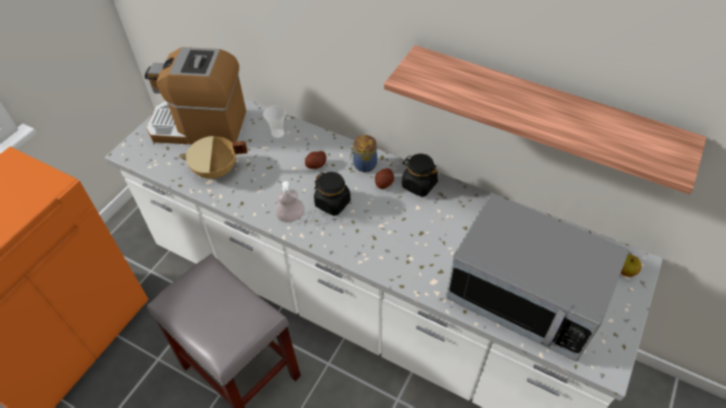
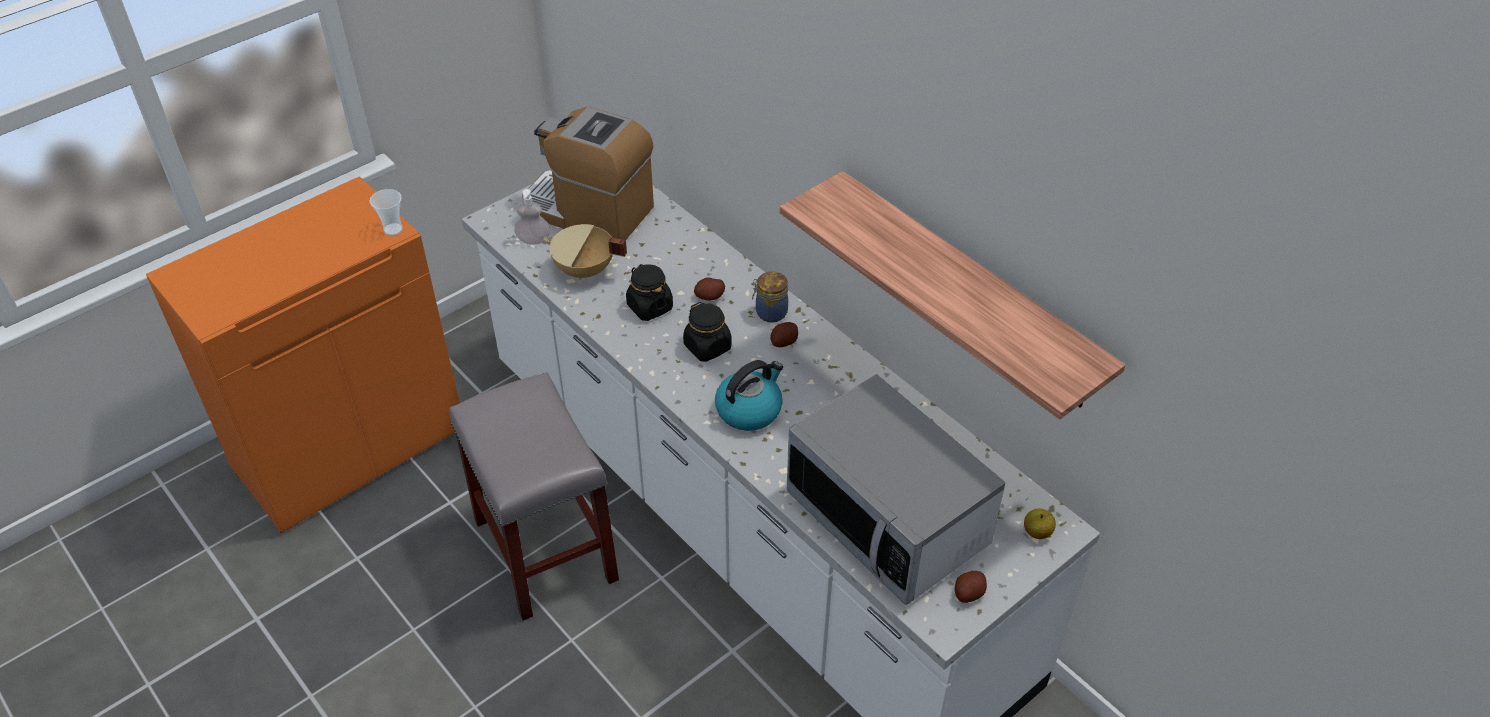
camera: 20 degrees right, 5 degrees down
(277, 134) = (680, 245): cup -> cup (393, 229)
(291, 217) = (649, 348): soap dispenser -> soap dispenser (533, 239)
(385, 242) = (749, 409): none -> kettle
(418, 185) = (827, 355): black jar -> black jar (649, 307)
(609, 334) = (968, 593): none -> potato

